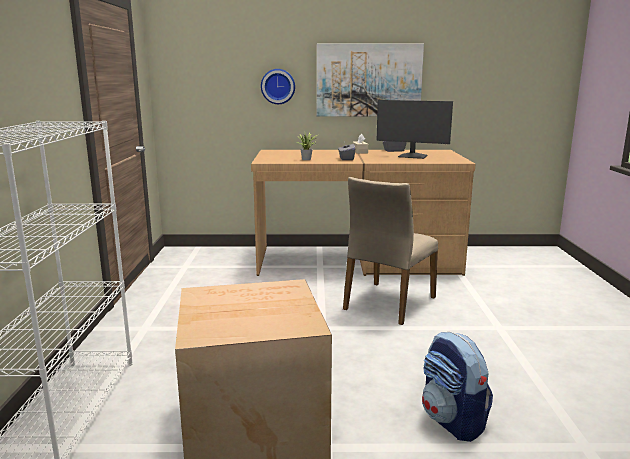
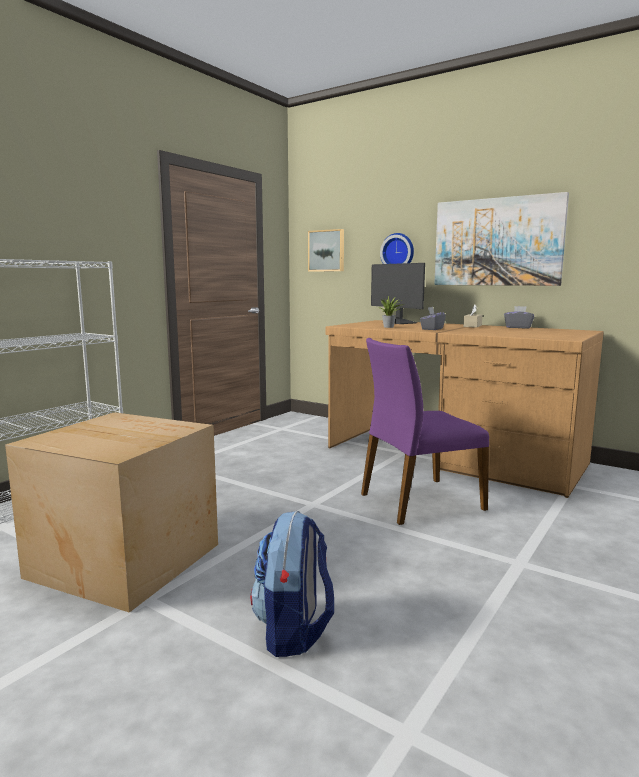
camera: 35 degrees right, 5 degrees down
(198, 82) = (327, 251): none -> picture
(388, 303) = (419, 501): beige chair -> purple chair
(412, 156) = (520, 332): monitor -> monitor (399, 322)

